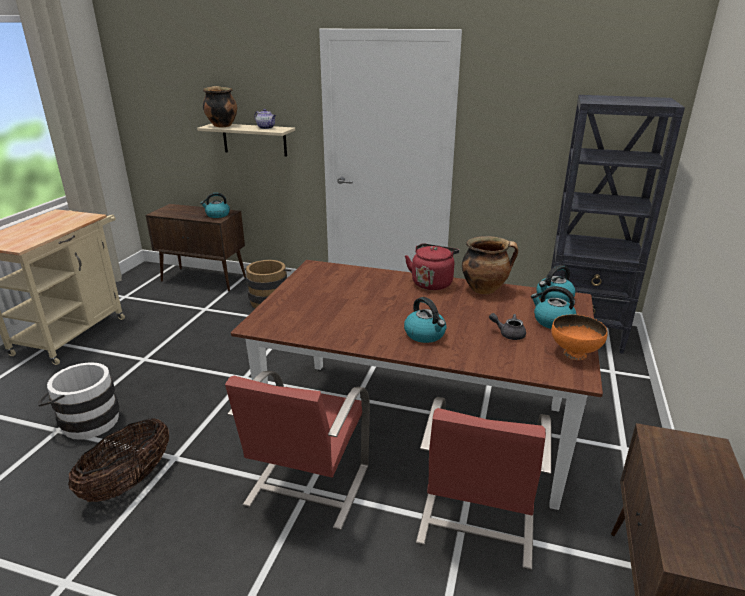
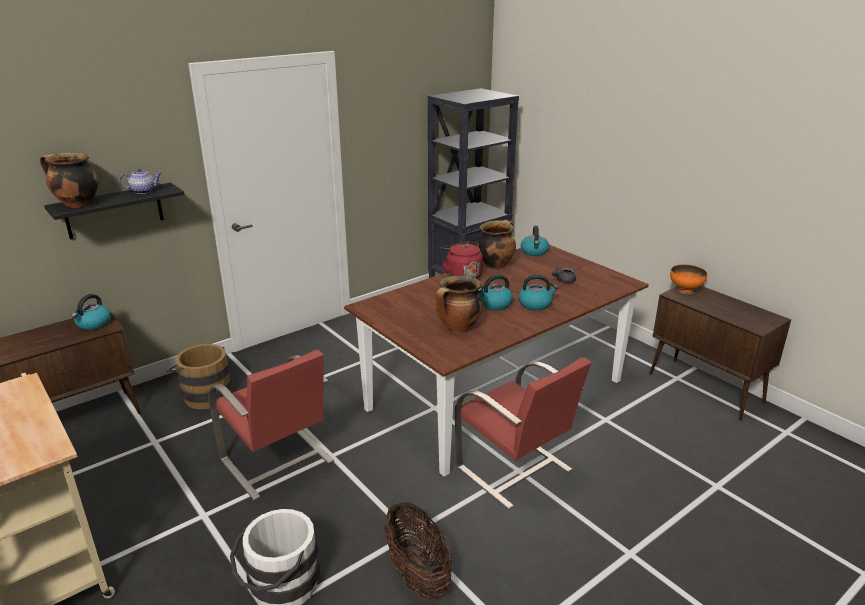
camera: 55 degrees left, 0 degrees up
(254, 139) = (114, 211): beige shelf -> black shelf
(321, 313) = (458, 328): none -> cooking pot
(476, 520) = (606, 412): red chair -> red chair (277, 462)
(552, 321) = (562, 264): kettle -> kettle (494, 304)
(575, 353) = (604, 273): orange bowl -> orange bowl (685, 290)

